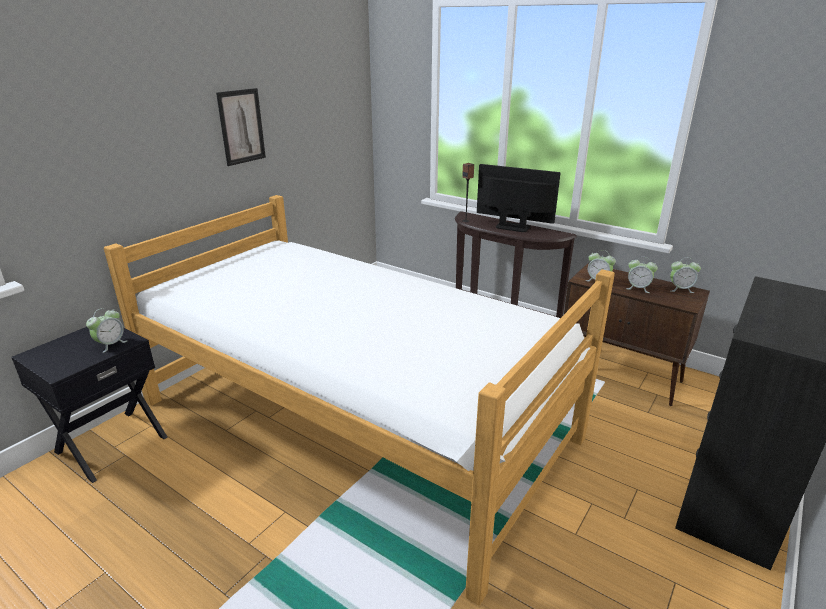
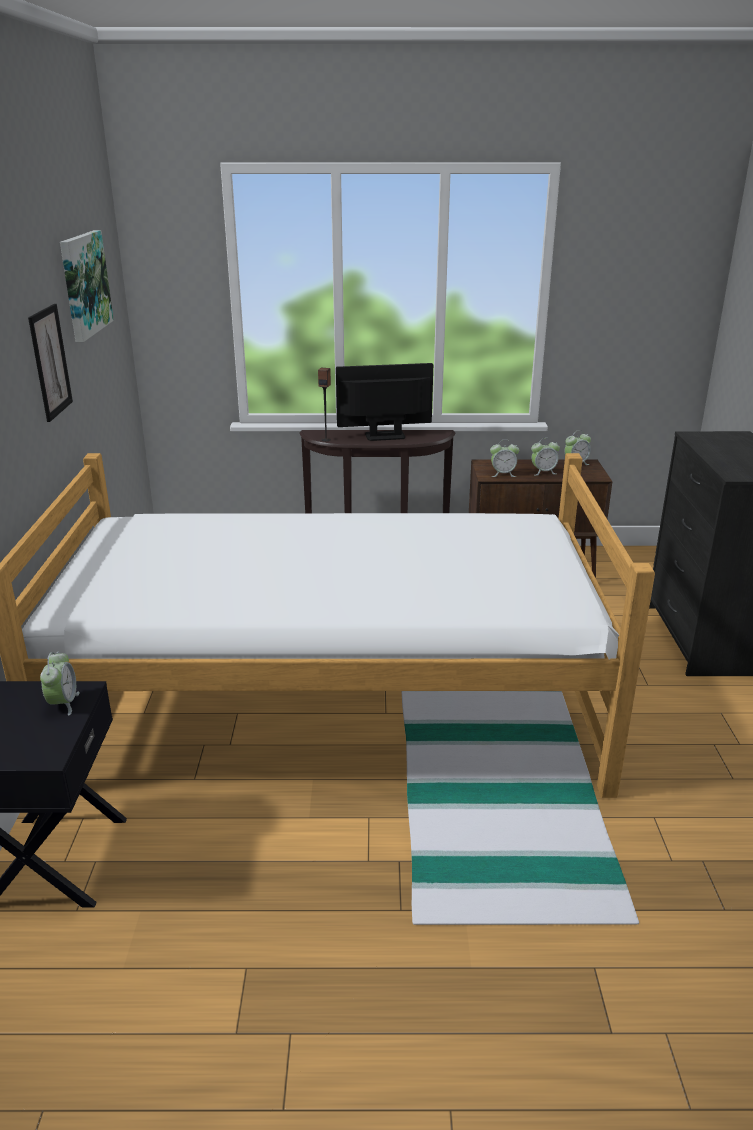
camera: 35 degrees left, 0 degrees up
(305, 80) = (84, 284): none -> picture

